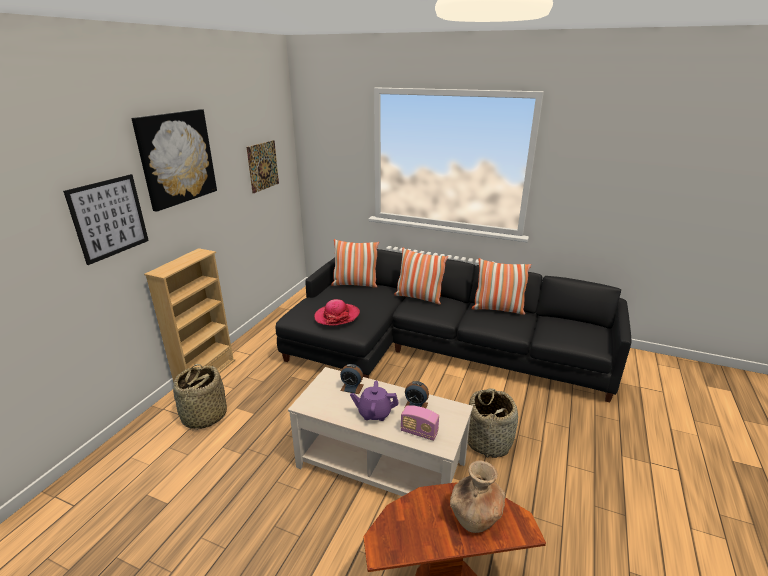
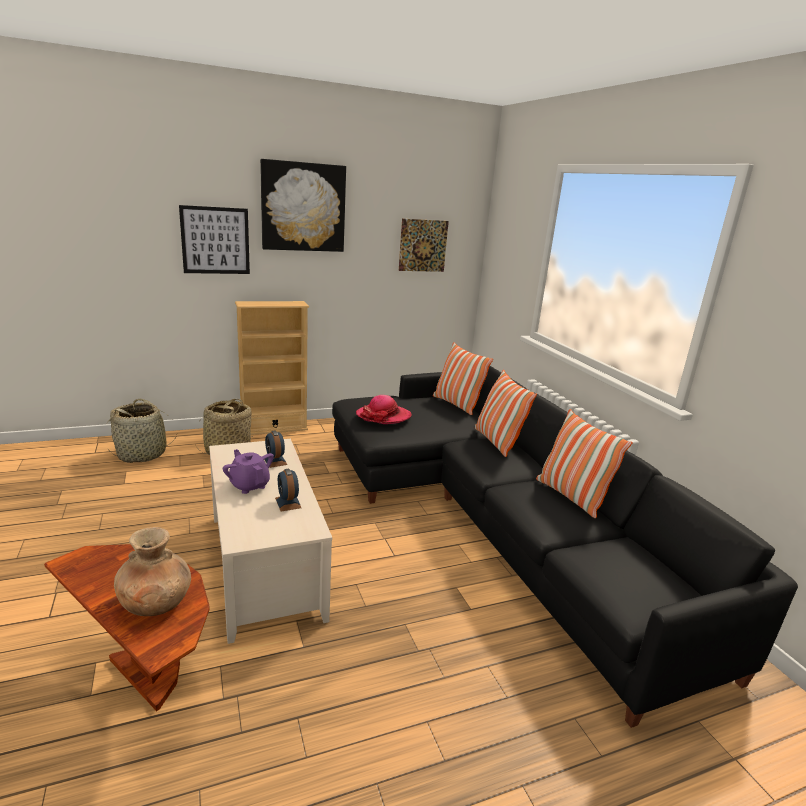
camera: 45 degrees right, 5 degrees down
(419, 432) = (246, 519): radio -> none
(488, 441) = (386, 626): basket -> basket (142, 454)

